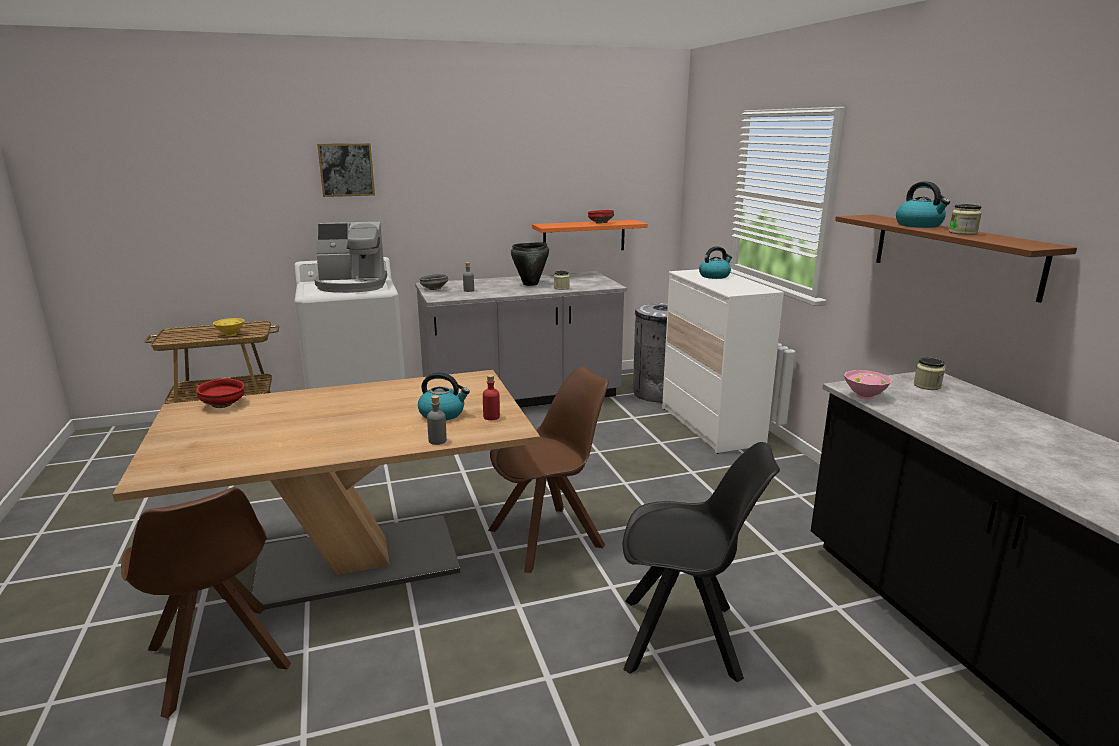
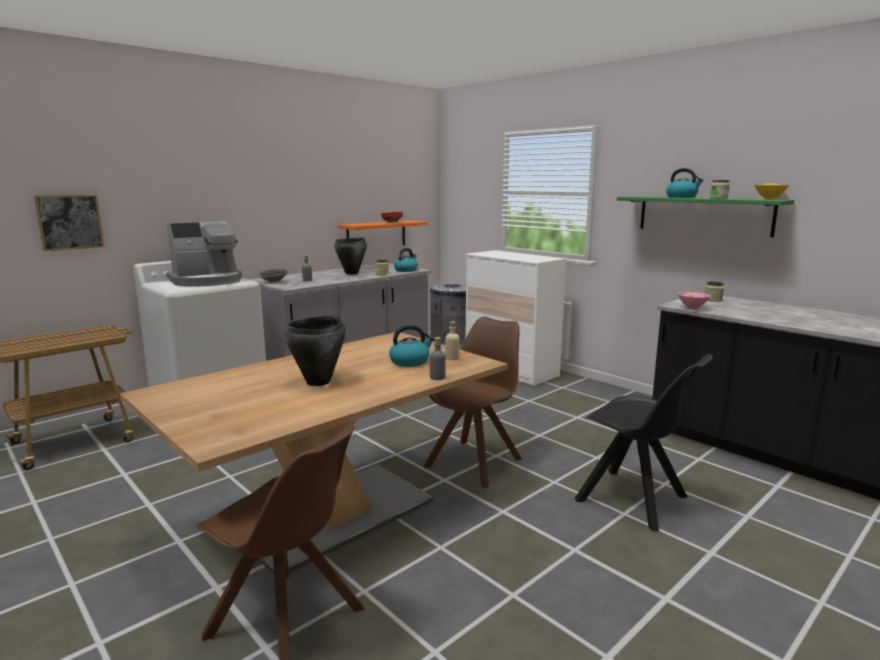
camera: 25 degrees left, 5 degrees down
(223, 405) = (192, 384): red bowl -> none
(230, 334) = (83, 339): yellow bowl -> yellow bowl (770, 199)
(324, 423) = (319, 382): none -> black cooking pot
(346, 170) = (180, 175): picture -> picture (70, 222)
(491, 417) = (452, 358): red bottle -> beige bottle
(684, 638) = (634, 500): black chair -> black chair turned 60 degrees clockwise
(714, 276) = (504, 254): kettle -> kettle (406, 270)
(953, 254) = (703, 215): brown shelf -> green shelf

